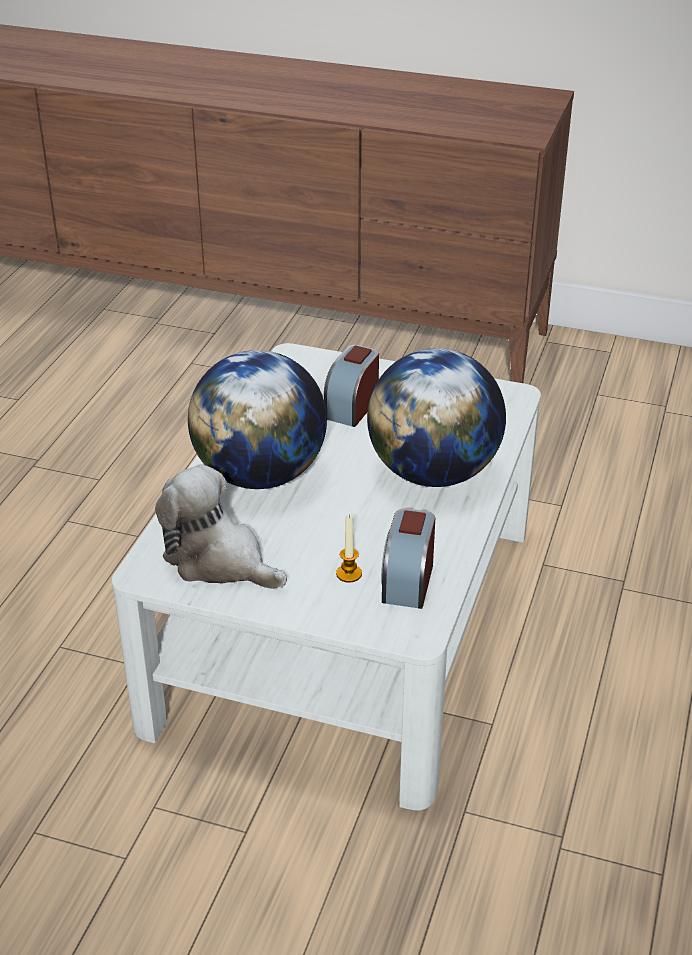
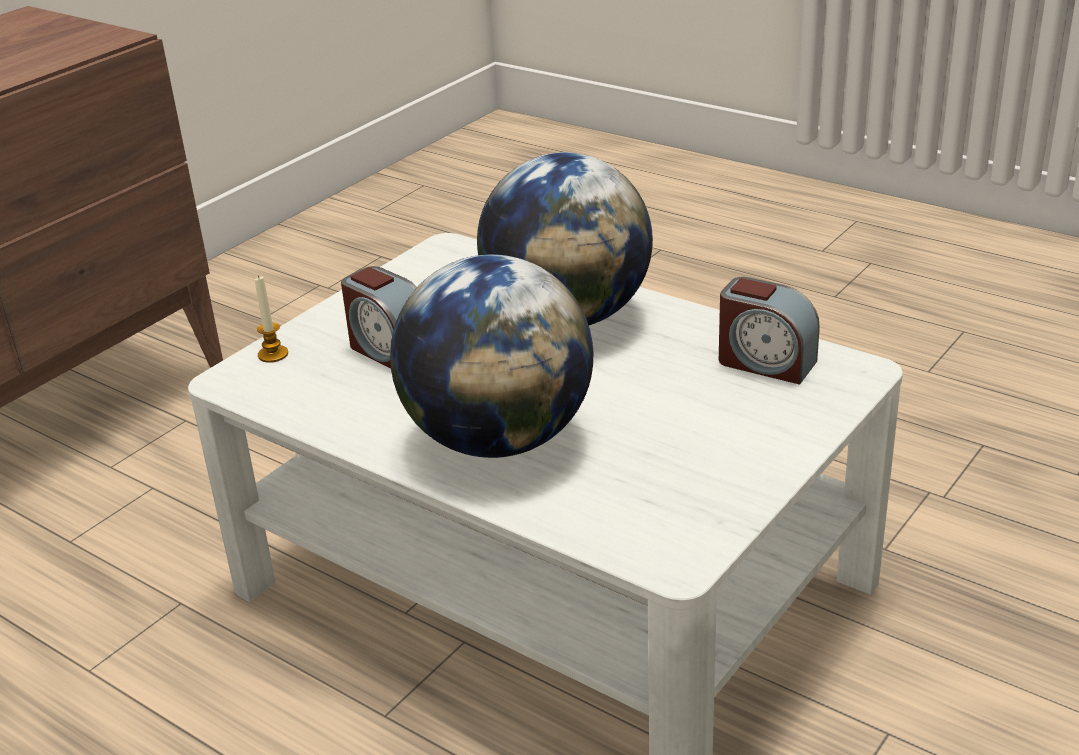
camera: 70 degrees left, 5 degrees down
(219, 560) = (673, 494): plush toy -> none
(349, 574) = (738, 399): candle -> candle (273, 354)

